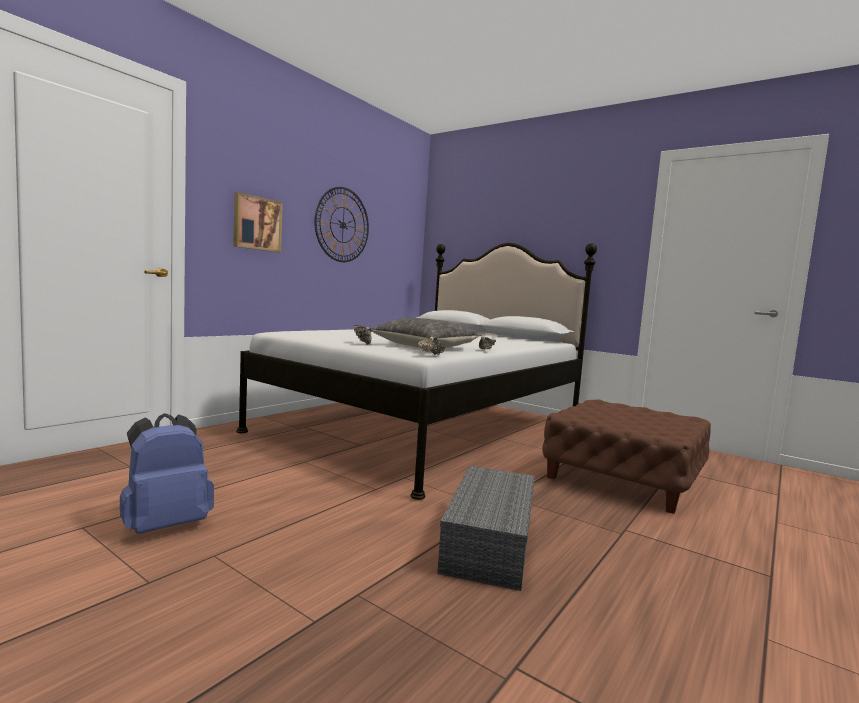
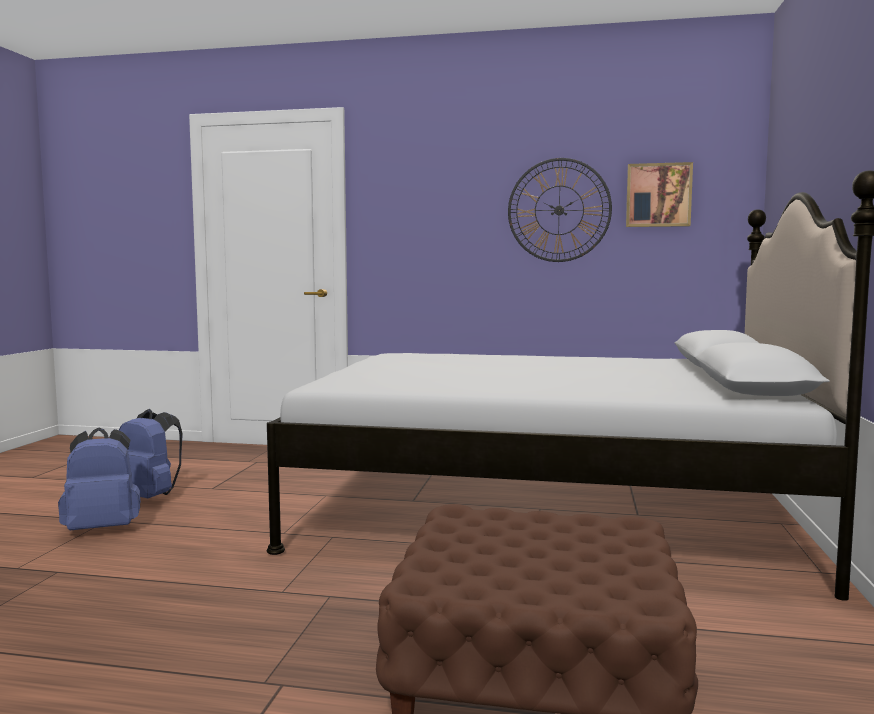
camera: 65 degrees right, 0 degrees up
(242, 559) = (103, 528): none -> blue backpack
(256, 223) = (424, 230): picture -> picture (658, 195)
(425, 347) = (402, 379): pillow -> none
(488, 541) = (185, 602): grey storage box -> none

